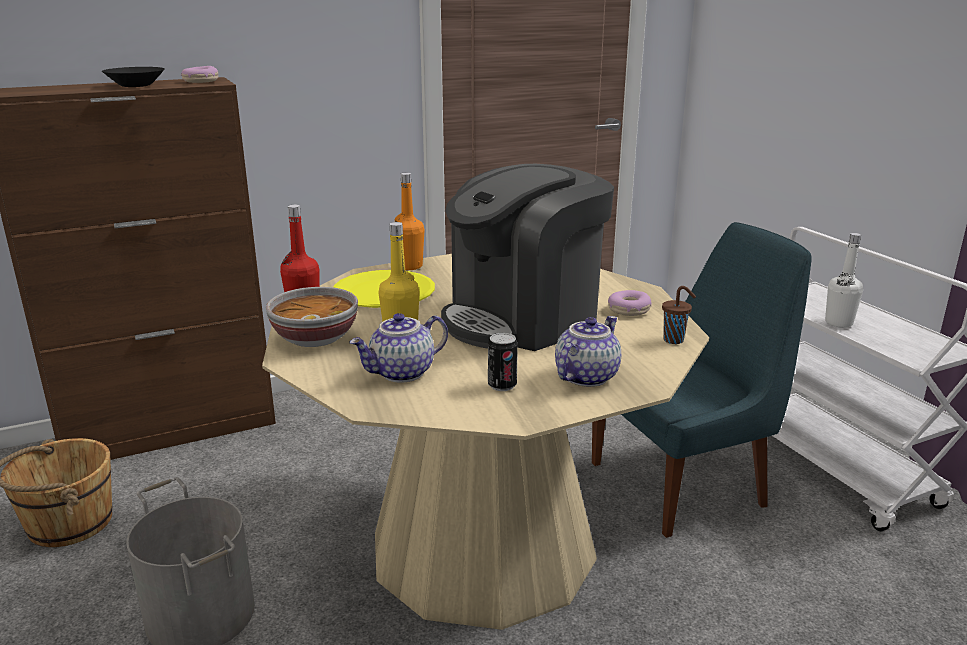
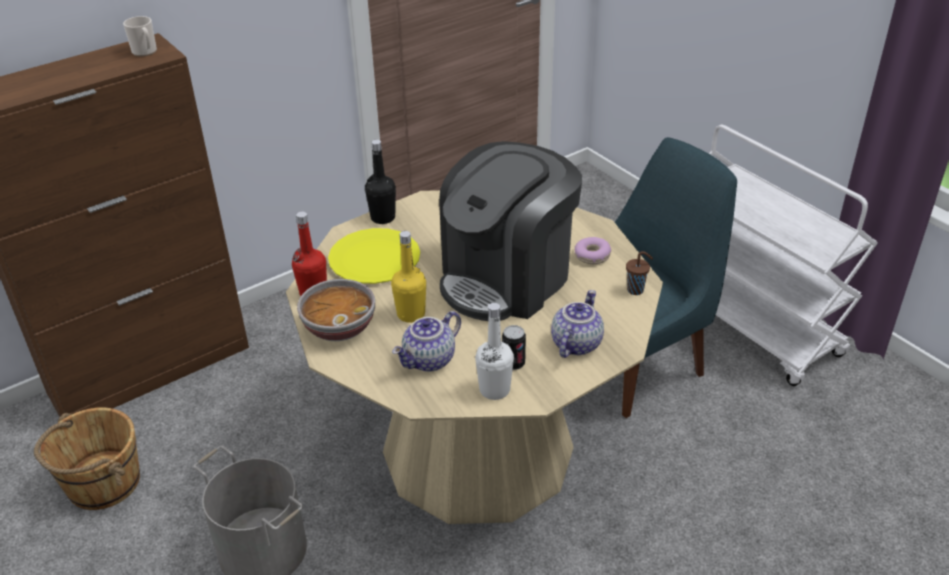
camera: 10 degrees left, 15 degrees up
(136, 85) = (87, 71): black bowl -> none
(201, 81) = (145, 52): donut -> mug
(409, 266) = (383, 217): orange bottle -> black bottle
(838, 323) = (758, 218): white bottle -> white bottle (494, 390)

